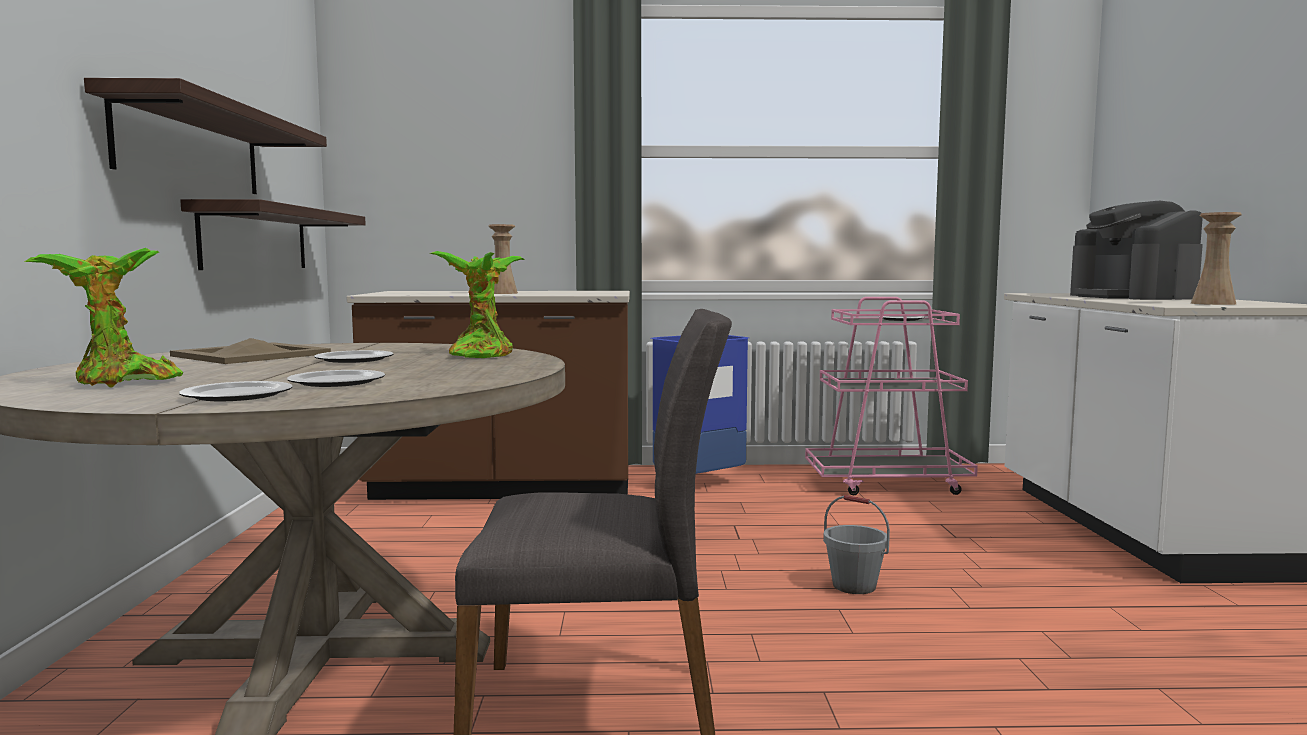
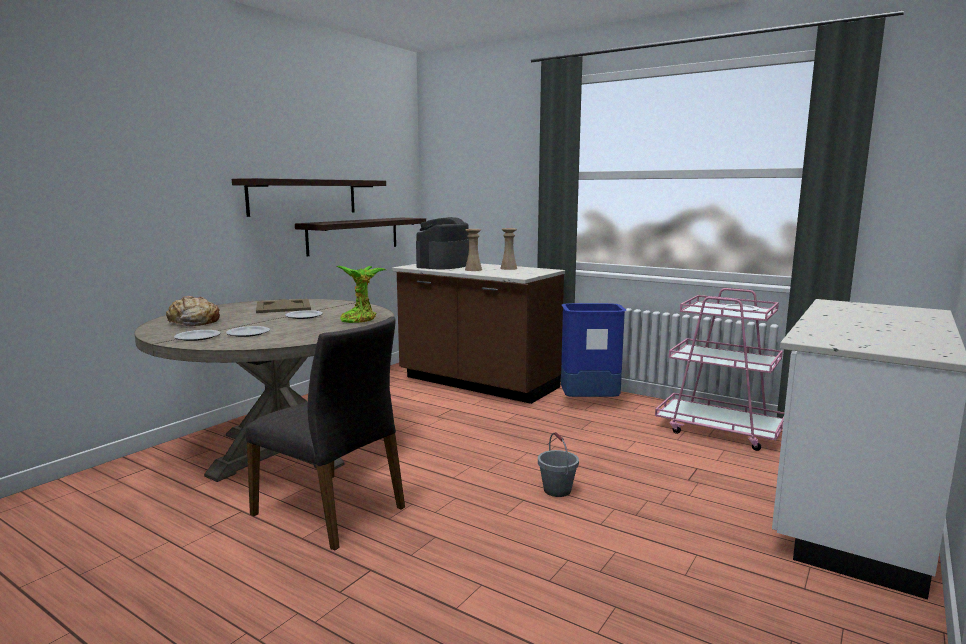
camera: 35 degrees right, 5 degrees up
(120, 383) = (193, 322): potted plant -> bread
(1132, 297) = (878, 320): coffee machine -> coffee machine (443, 265)
(1213, 303) = (862, 342): beige vase -> beige vase (508, 268)

